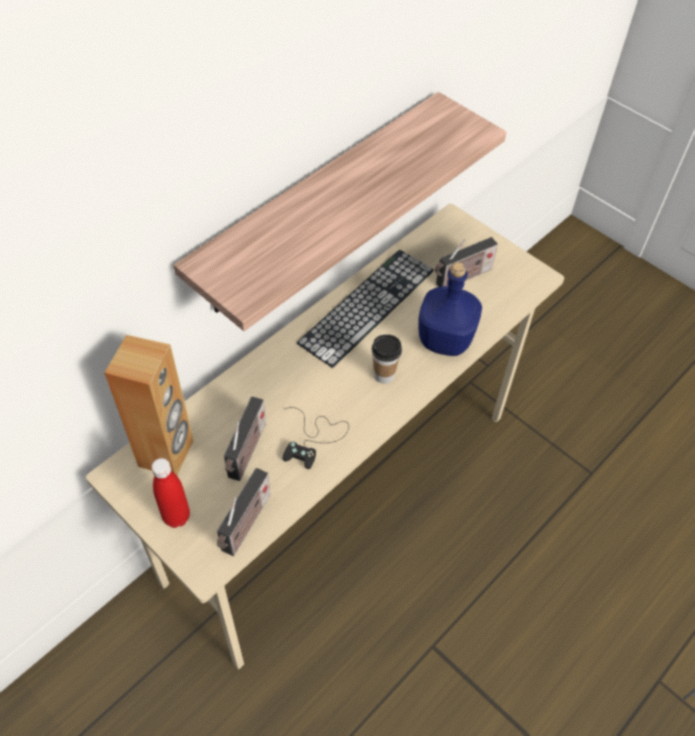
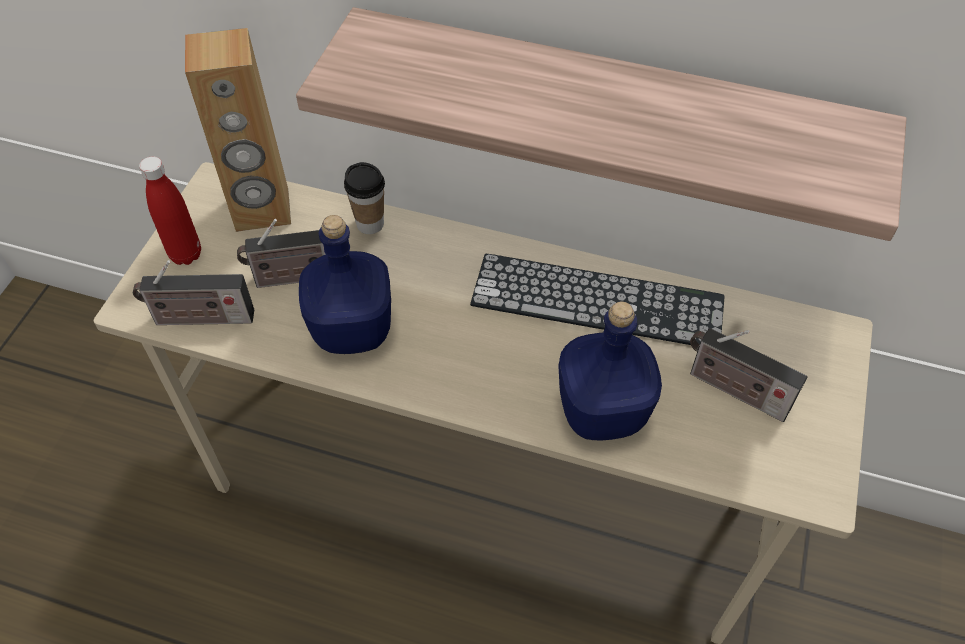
camera: 65 degrees right, 0 degrees up
(314, 438) = (353, 332): black game controller -> blue bottle
(384, 375) = (493, 365): cup -> cup (370, 224)

